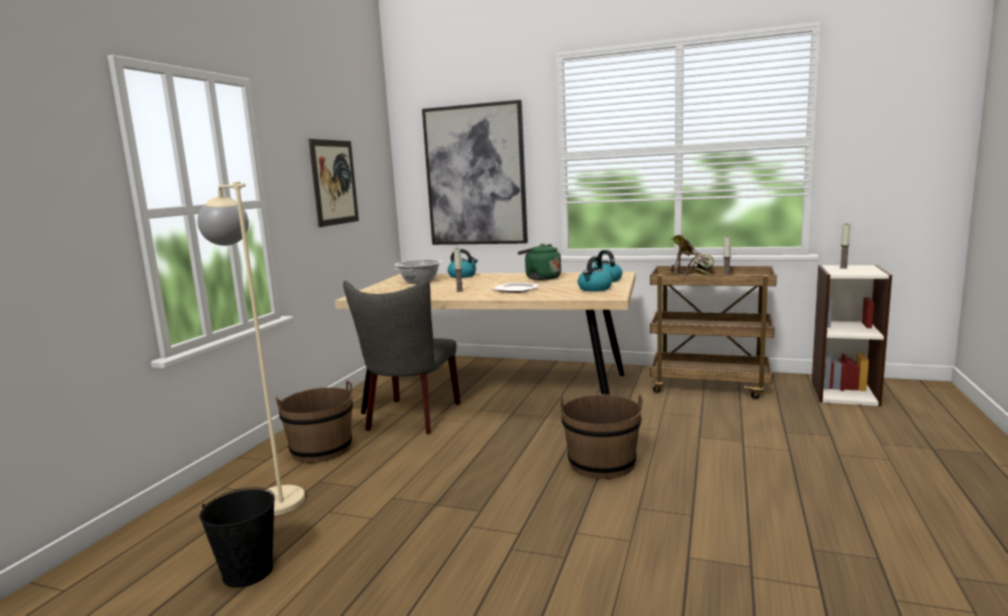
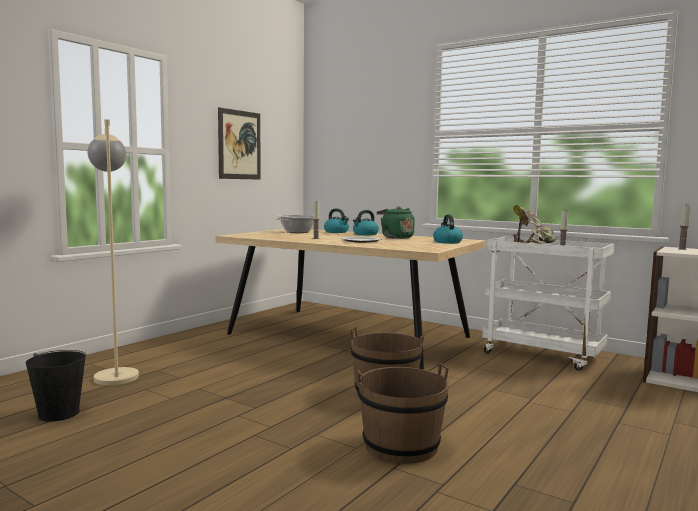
camera: 15 degrees right, 5 degrees down
(321, 450) = (177, 351): brown bucket -> brown bucket (401, 446)
(410, 418) = (261, 342): grey chair -> none
(475, 175) = (365, 149): picture -> none
(594, 289) = (425, 245): kettle -> kettle (365, 234)
(710, 386) = (543, 355): brown cart -> white cart

